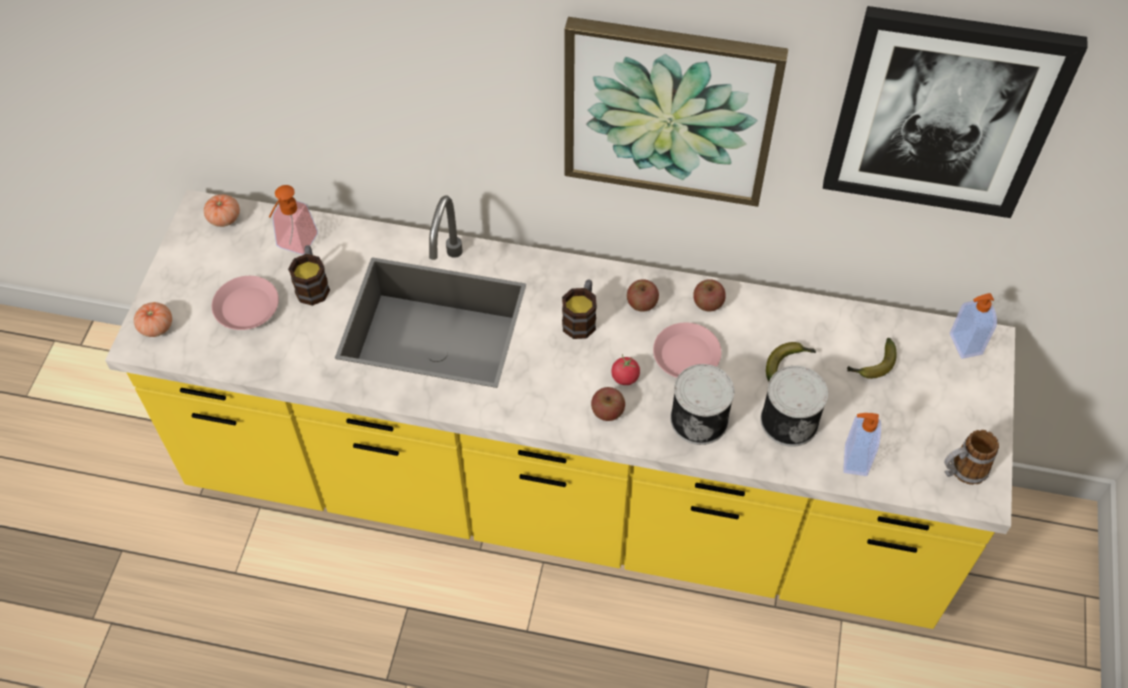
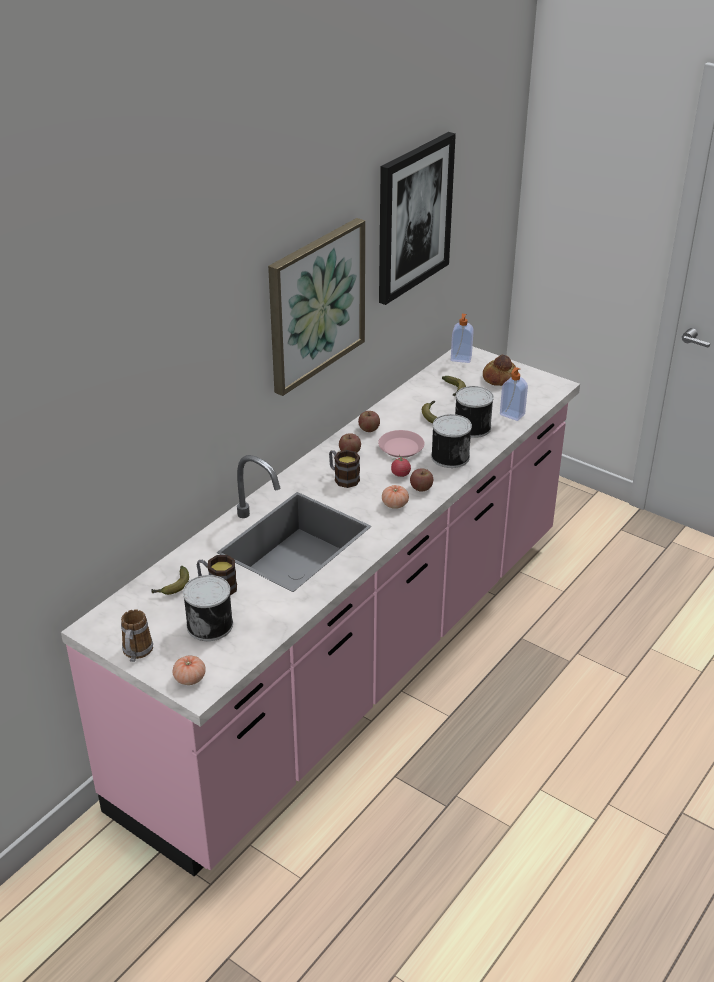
camera: 65 degrees left, 20 degrees down
(224, 218) = (111, 617): tomato -> tomato (395, 504)
(247, 307) = (211, 624): pink plate -> can
(294, 246) = (172, 587): soap dispenser -> banana
(564, 496) = (357, 663): yellow counter -> pink counter
(947, 411) = (499, 378): none -> bread
(961, 471) = (539, 386): mug -> mug (136, 653)

